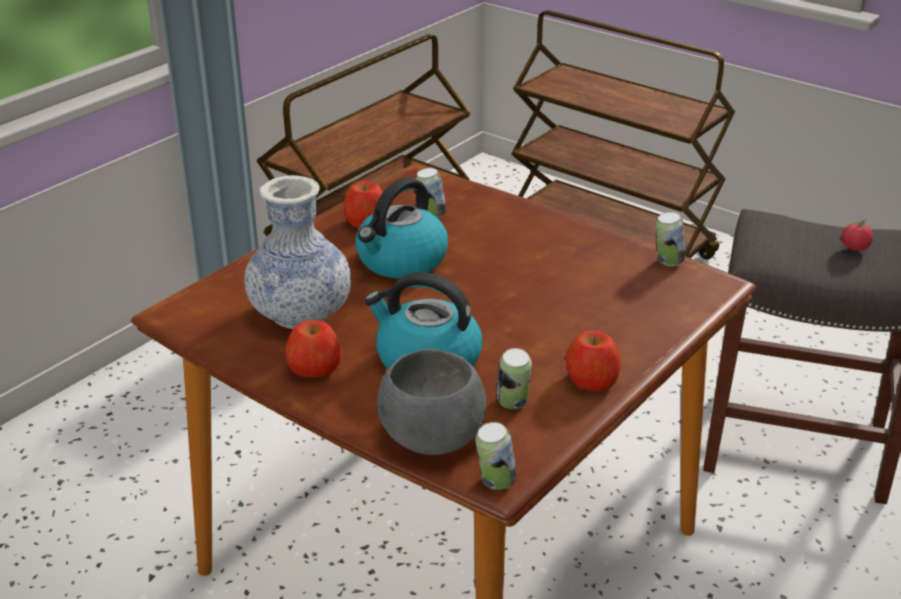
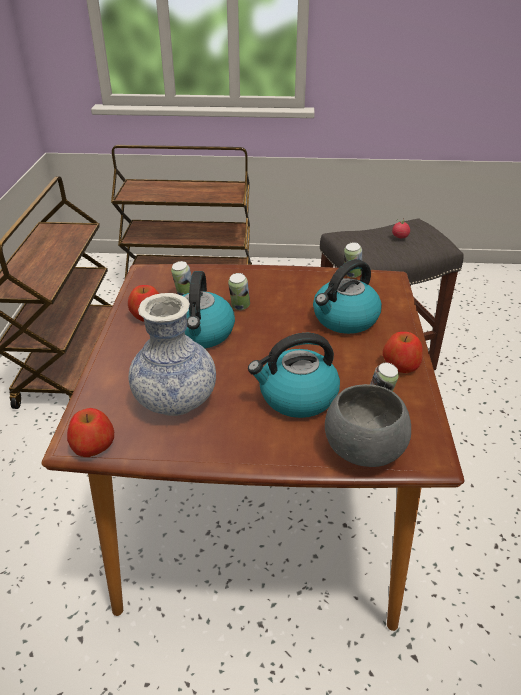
camera: 35 degrees left, 5 degrees up
(314, 369) = (231, 437): apple -> apple (93, 446)
(495, 482) = (433, 461): can -> can (239, 307)
(589, 307) = (344, 319): none -> kettle

